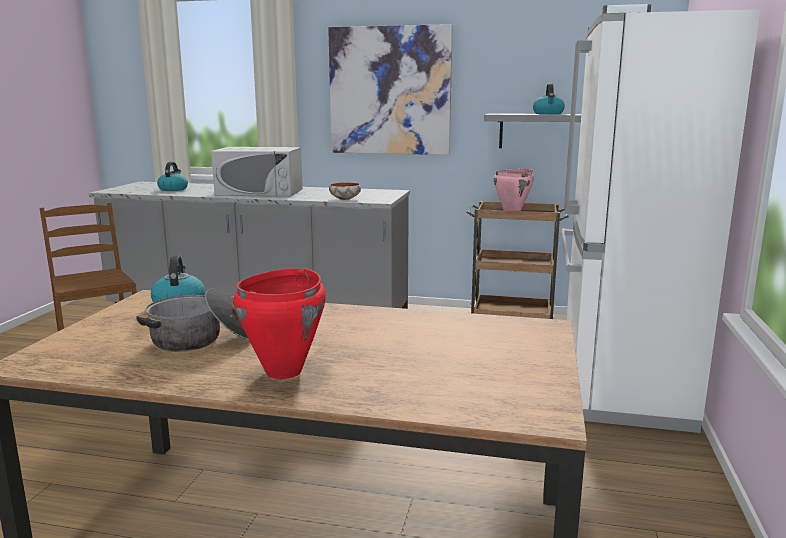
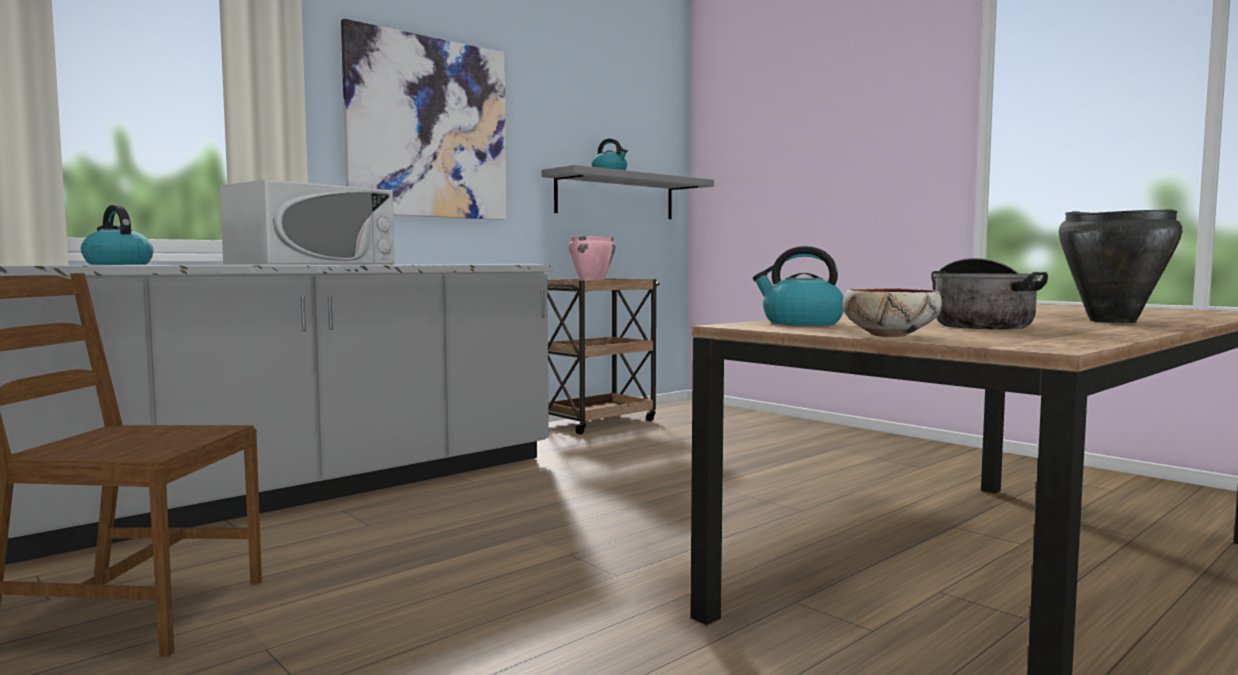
camera: 55 degrees left, 10 degrees down
(284, 371) = (1112, 321): red cooking pot -> black cooking pot
(345, 199) = (480, 264): bowl -> bowl (889, 335)
(616, 385) = (800, 432): white fridge -> none

